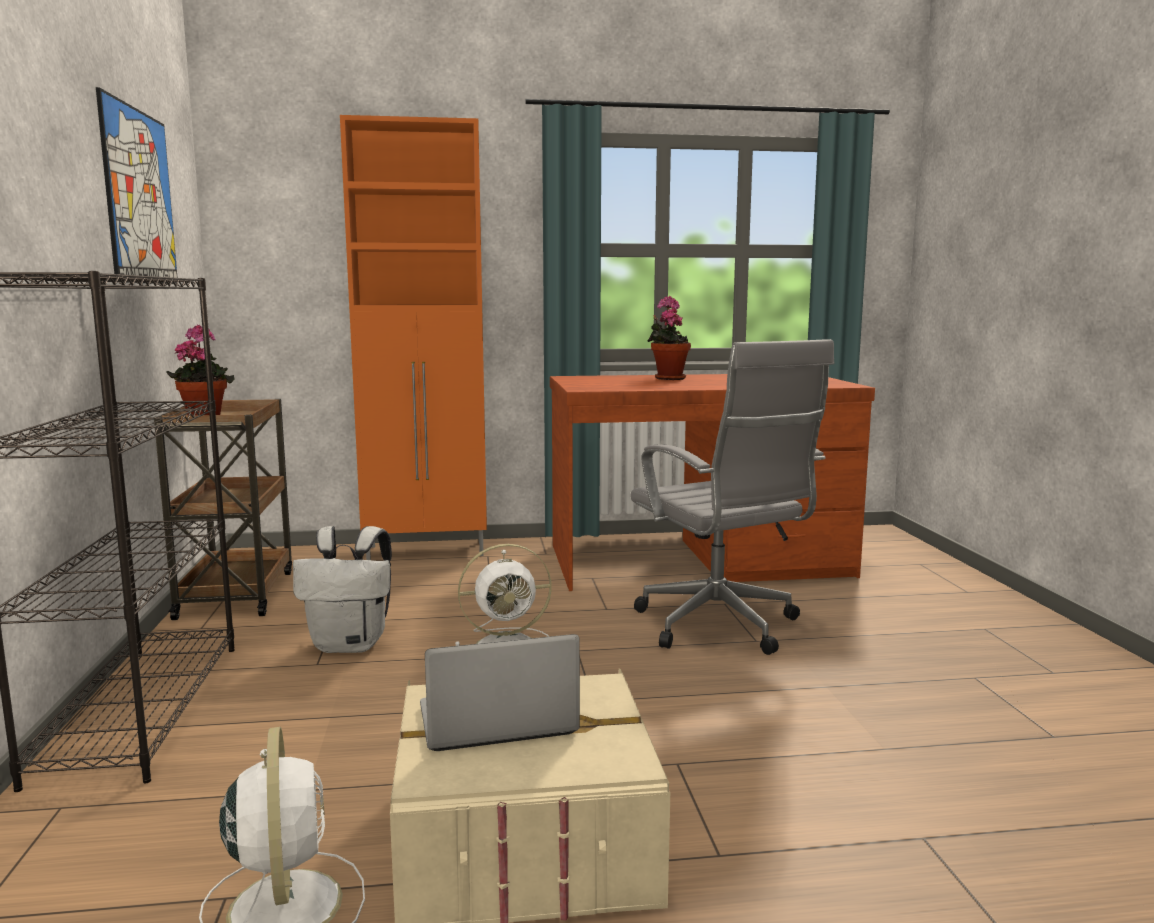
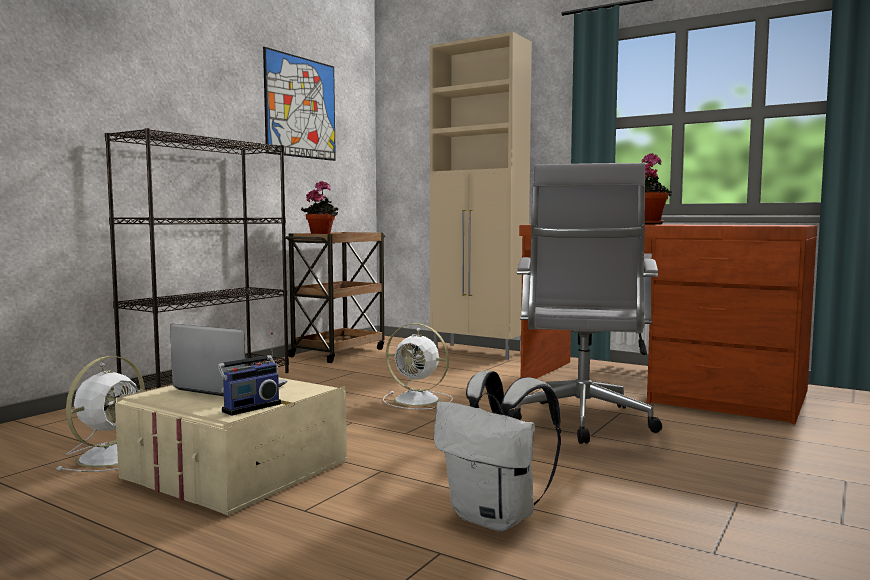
camera: 40 degrees right, 5 degrees down
(351, 645) = (341, 382): white backpack -> white backpack (496, 518)
(428, 551) = (479, 352): orange cabinet -> beige cabinet
(616, 744) = (250, 407): none -> radio

